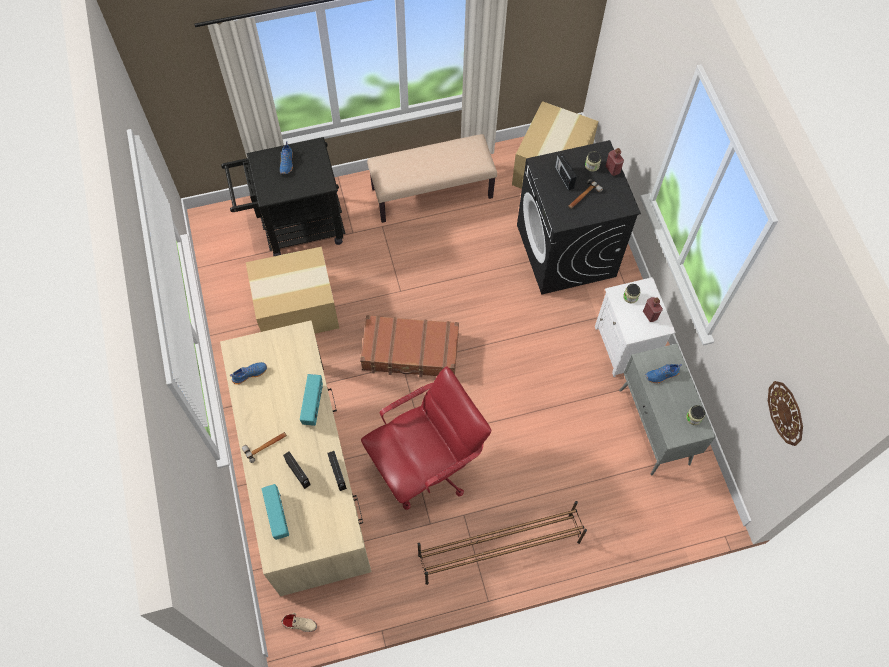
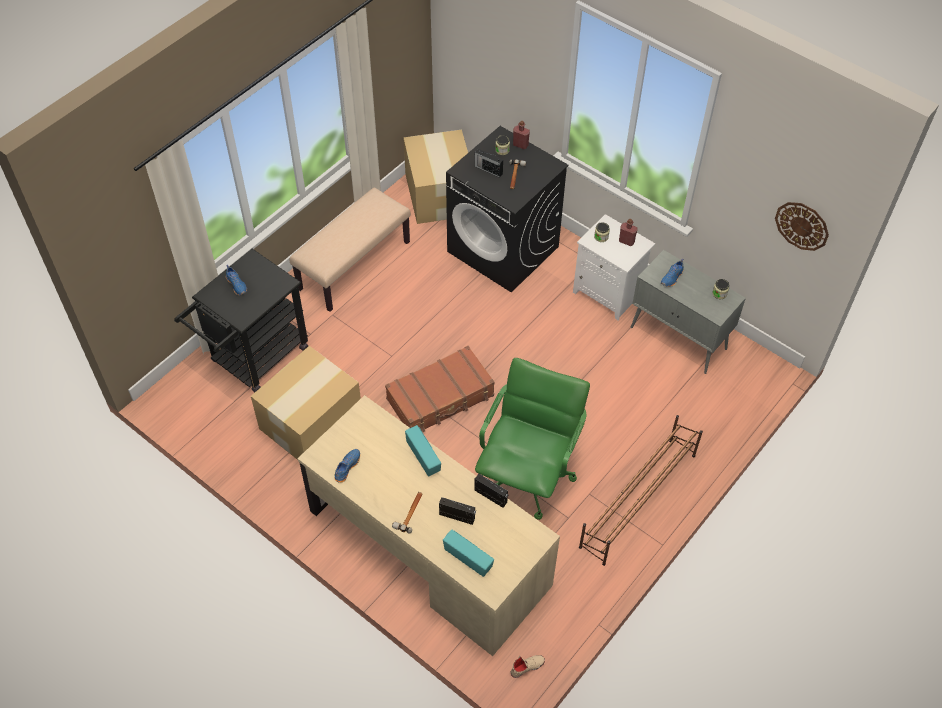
camera: 35 degrees left, 10 degrees down
(426, 465) = (527, 475): red office chair -> green office chair

